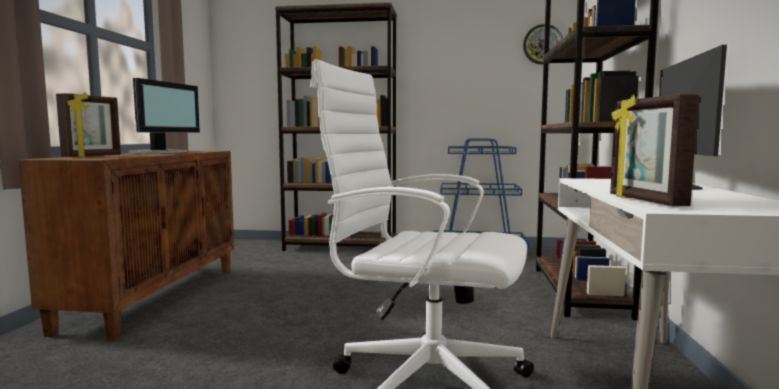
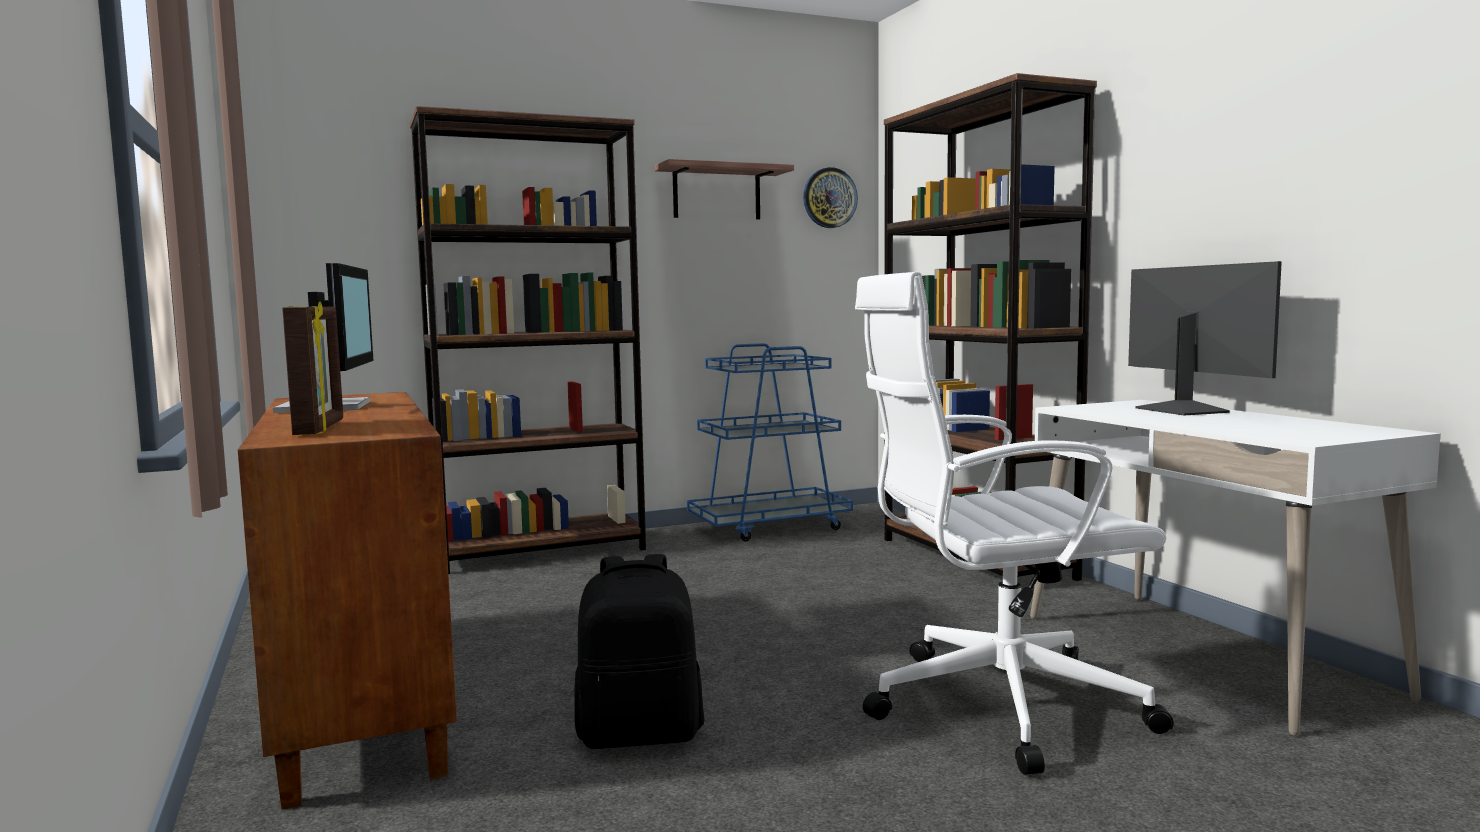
camera: 30 degrees left, 0 degrees up
(217, 344) = (640, 734): none -> black backpack
(462, 45) = (716, 193): none -> shelf
(644, 201) = (1255, 432): picture frame -> none

